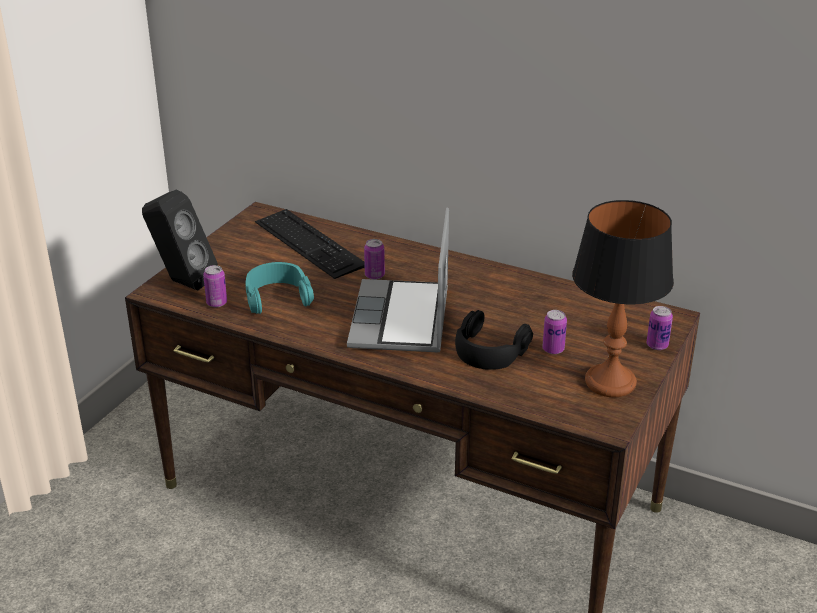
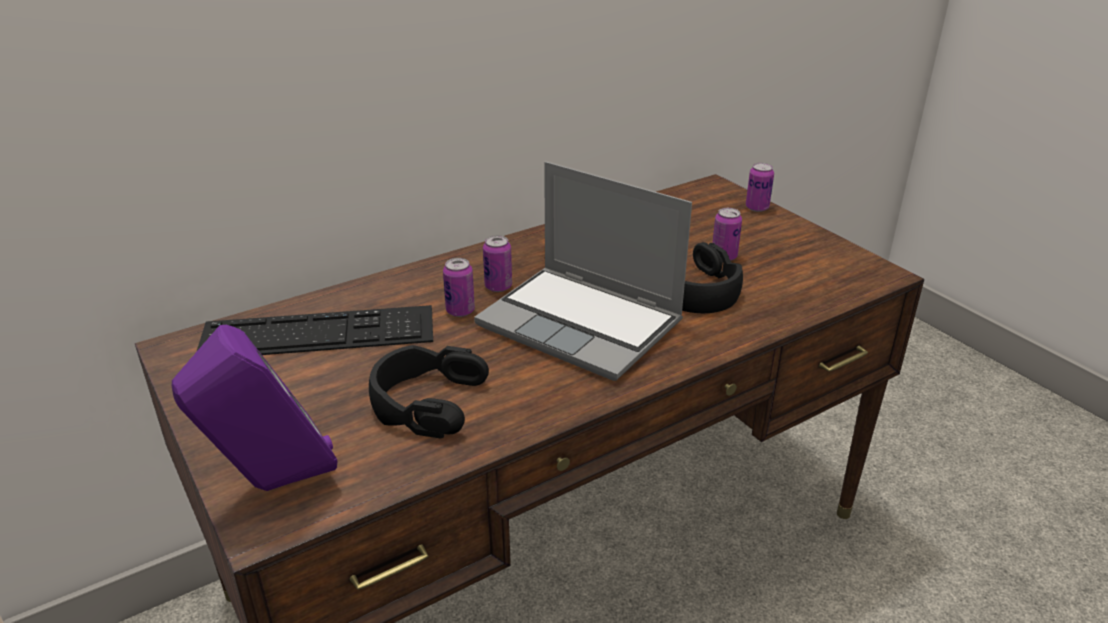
camera: 60 degrees left, 0 degrees up
(182, 282) = (272, 485): black speaker -> purple speaker
(217, 303) = (378, 465): can -> can (498, 286)
(277, 297) = (425, 402): turquoise headphones -> black headphones
(611, 382) = (806, 248): table lamp -> none

